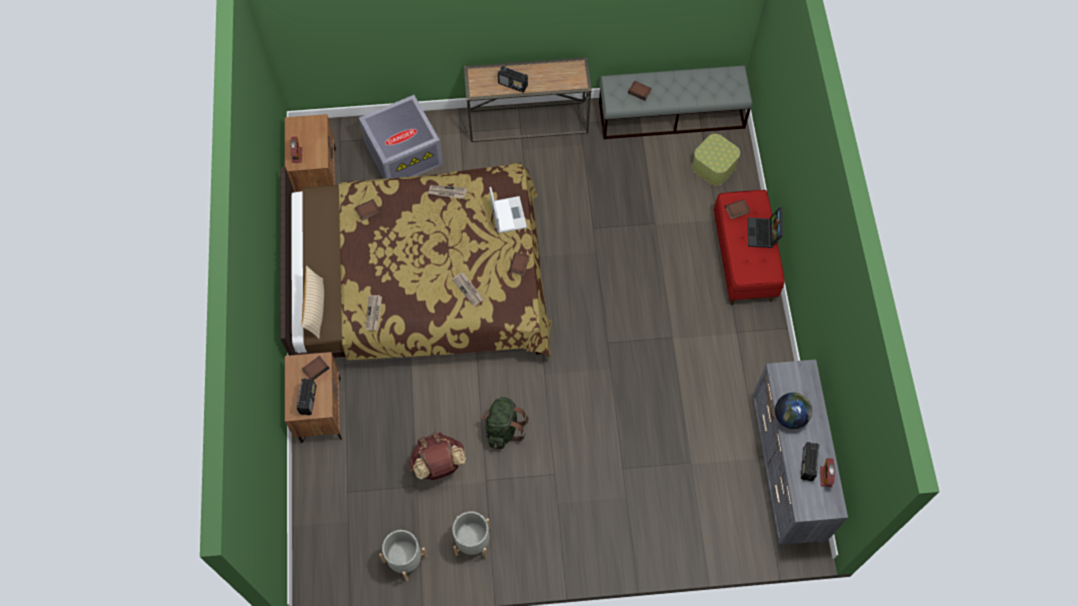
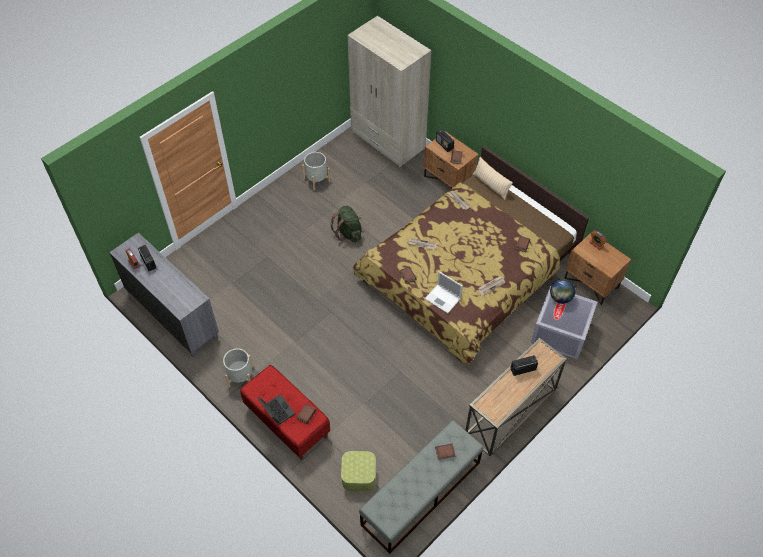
camera: 140 degrees right, 10 degrees down
(328, 534) = (388, 140): none -> beige wardrobe
(405, 559) = (342, 154): grey planter -> grey planter (240, 376)
(438, 465) = (365, 197): brown backpack -> none
(790, 416) = (175, 279): globe -> globe (560, 298)

